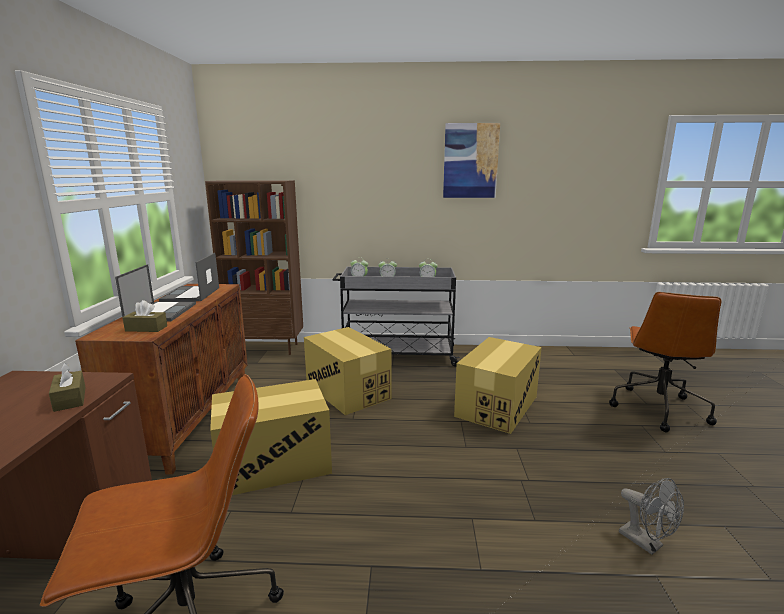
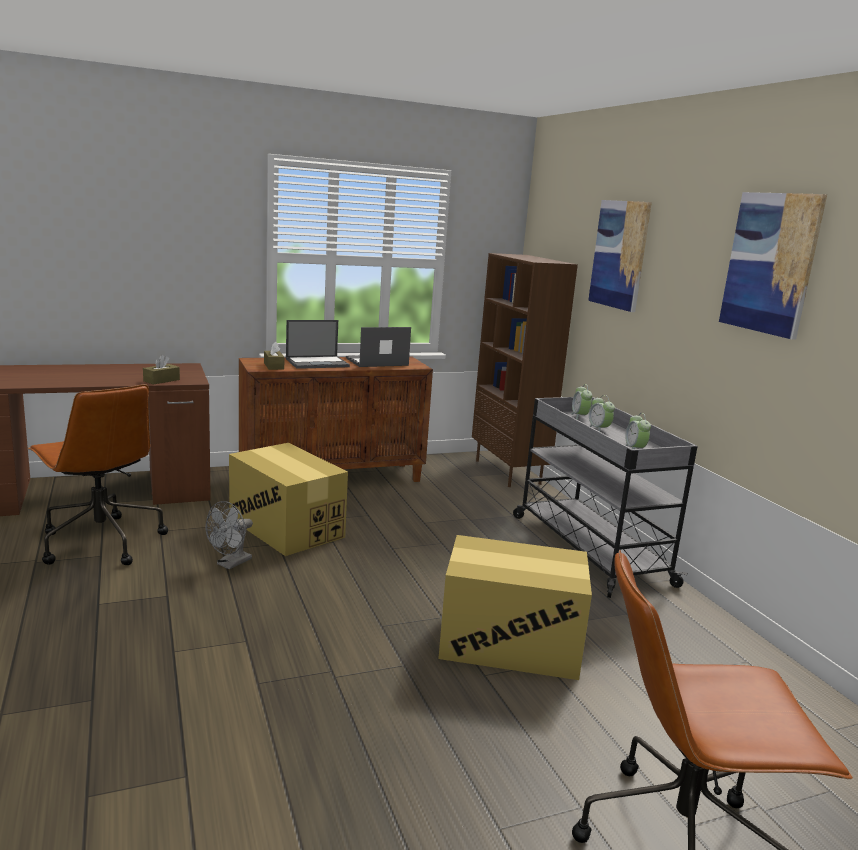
camera: 65 degrees right, 0 degrees up
(338, 168) = (619, 254): none -> picture
(347, 391) = (452, 534): cardboard box -> none
(646, 543) = (242, 774): grey fan -> grey fan (230, 564)

